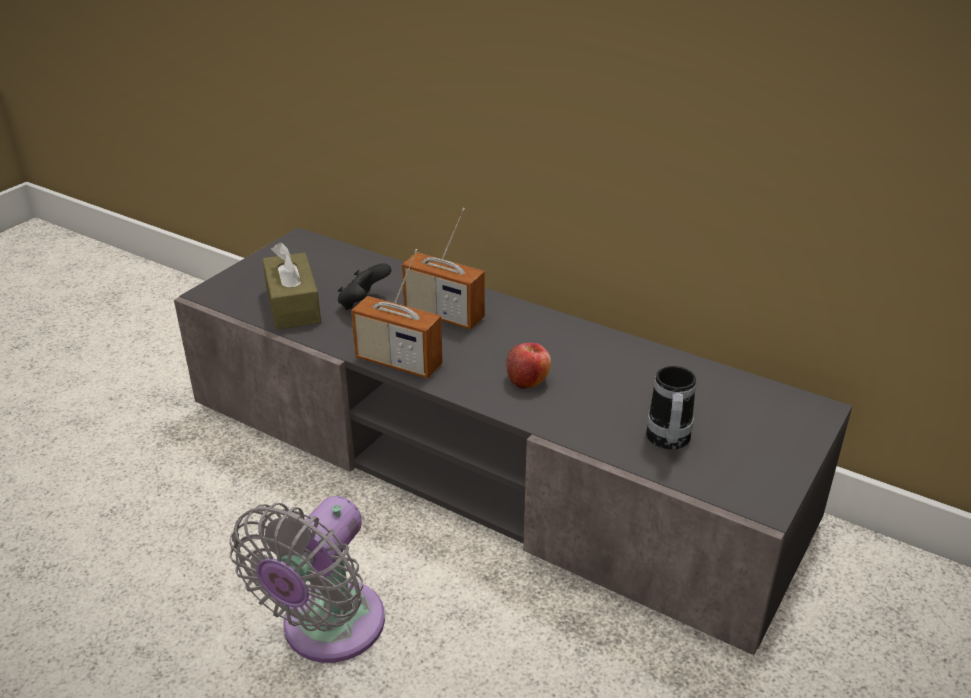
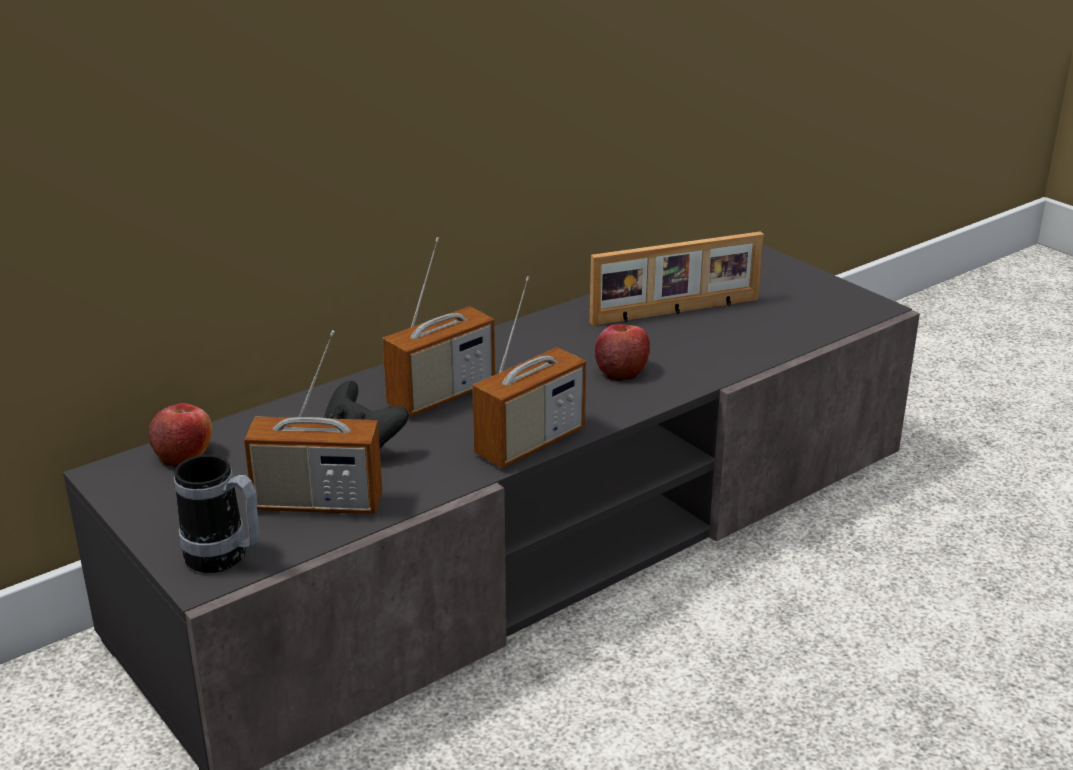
camera: 70 degrees left, 5 degrees down
(293, 305) = (318, 503): brown tissue box -> radio
(327, 253) = (184, 455): none -> apple
(327, 630) = (778, 720): grey fan -> none
(652, 388) = (676, 312): none -> picture frame
(668, 442) = (769, 325): mug -> mug (225, 560)

